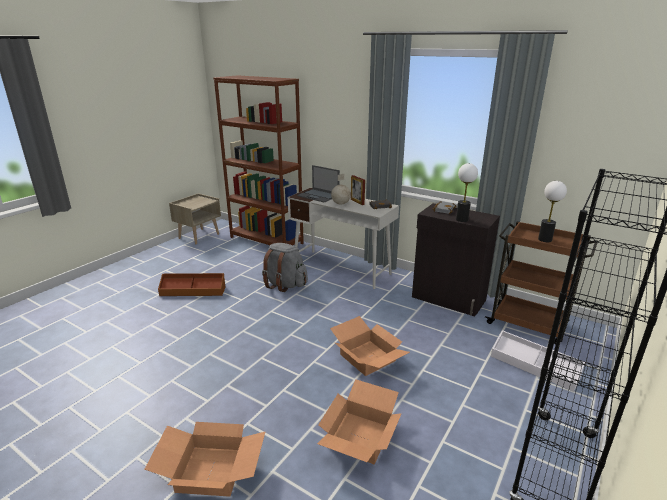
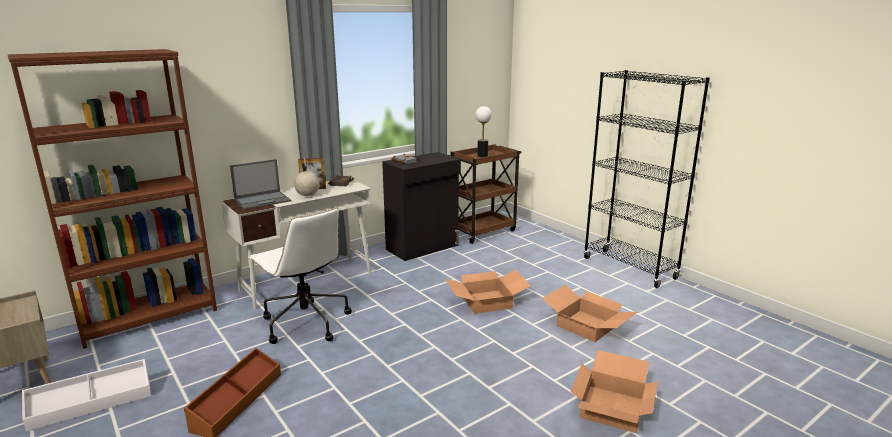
camera: 70 degrees left, 5 degrees down
(284, 285) = (305, 323): grey backpack -> white office chair
(461, 219) = (434, 161): table lamp -> none
(534, 367) = (534, 245): white storage box -> white storage box (91, 404)

